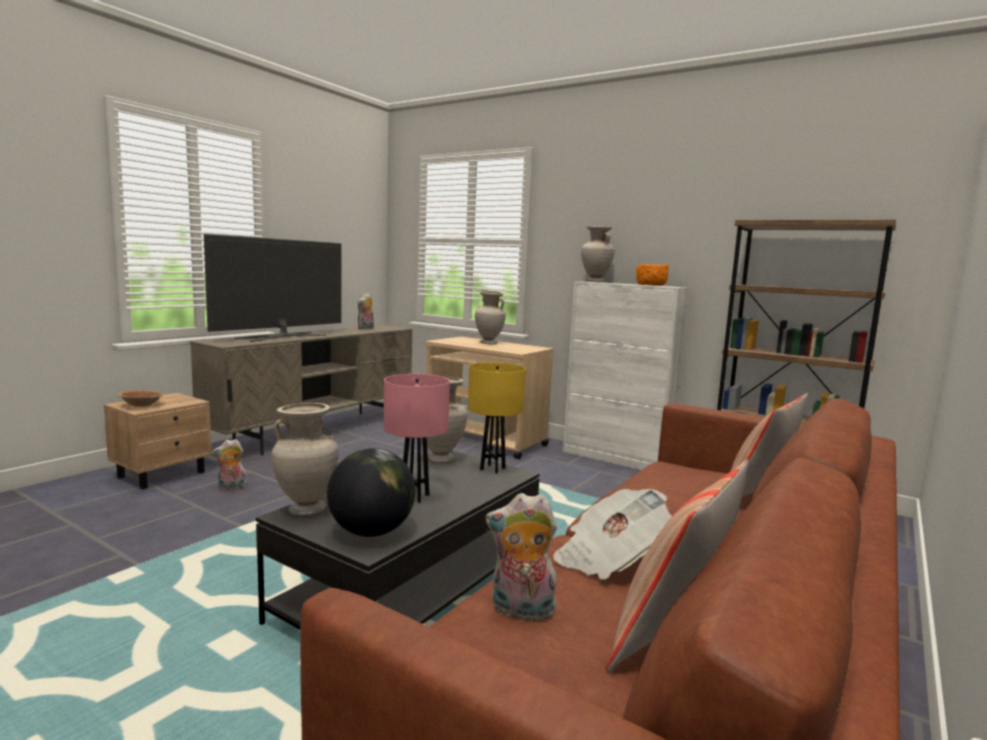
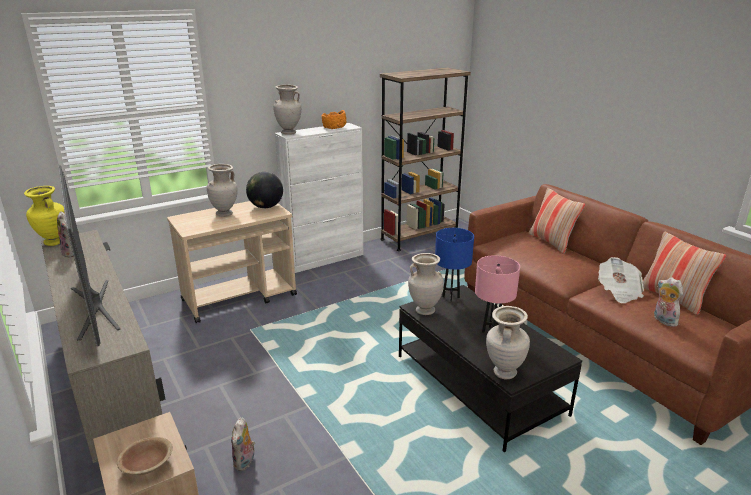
camera: 65 degrees left, 15 degrees up
(371, 532) = (541, 353): globe -> globe (266, 207)
(379, 326) = (53, 242): none -> yellow vase
(492, 468) = (450, 297): yellow table lamp -> blue table lamp
(521, 611) = (663, 320): plush toy -> plush toy turned 120 degrees clockwise

